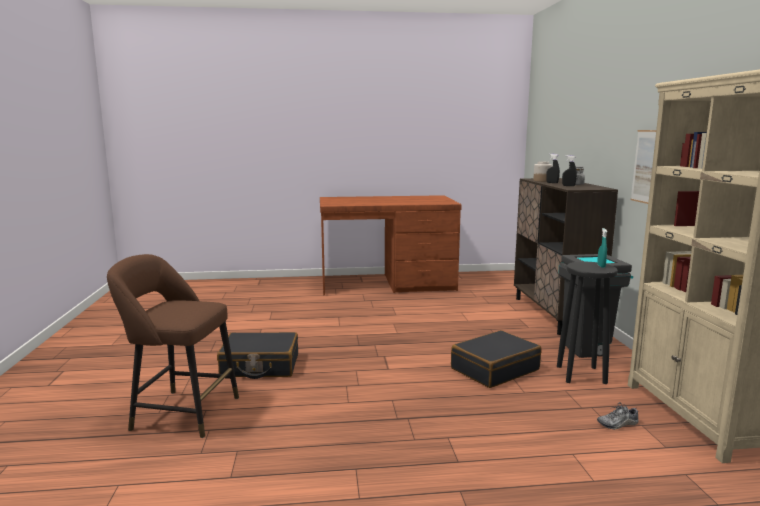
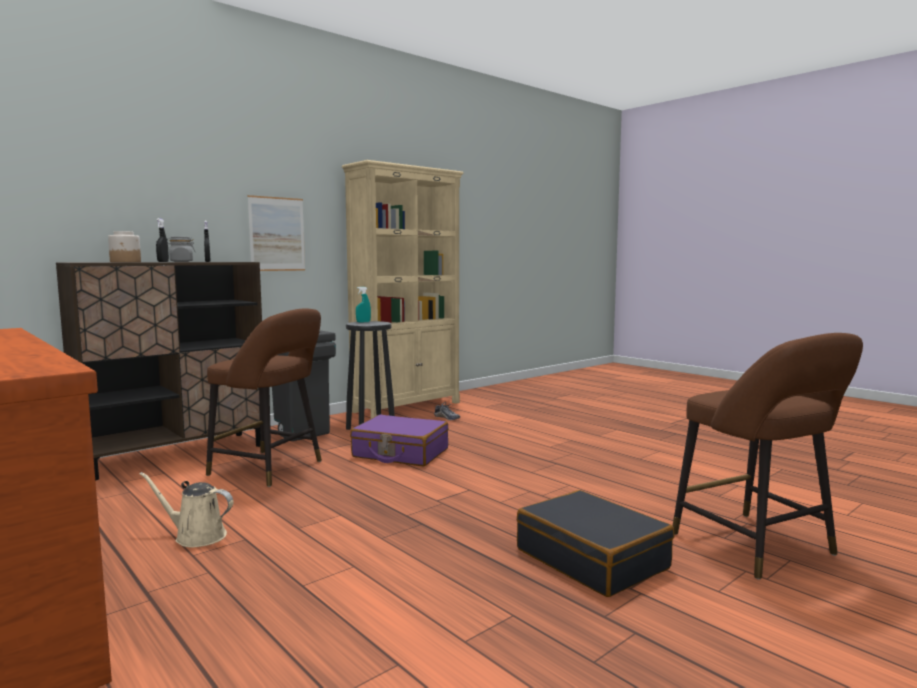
camera: 125 degrees left, 5 degrees down
(411, 308) = (196, 536): none -> beige watering can
(494, 369) = (400, 453): black suitcase -> purple suitcase
(496, 330) = (271, 469): none -> brown stool

